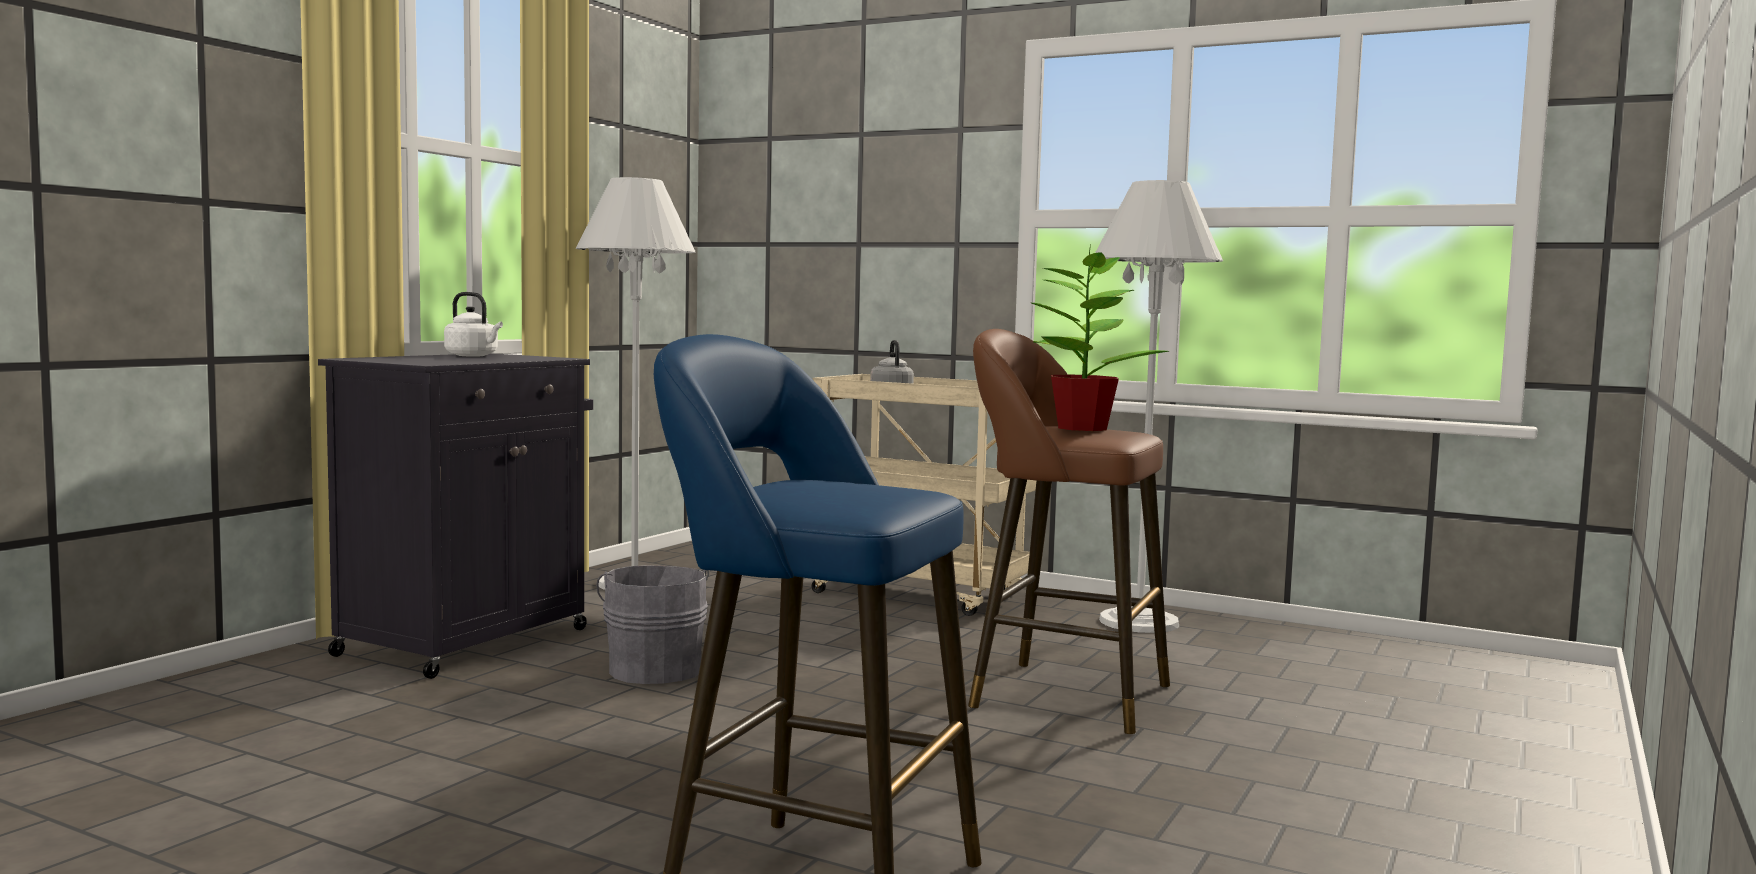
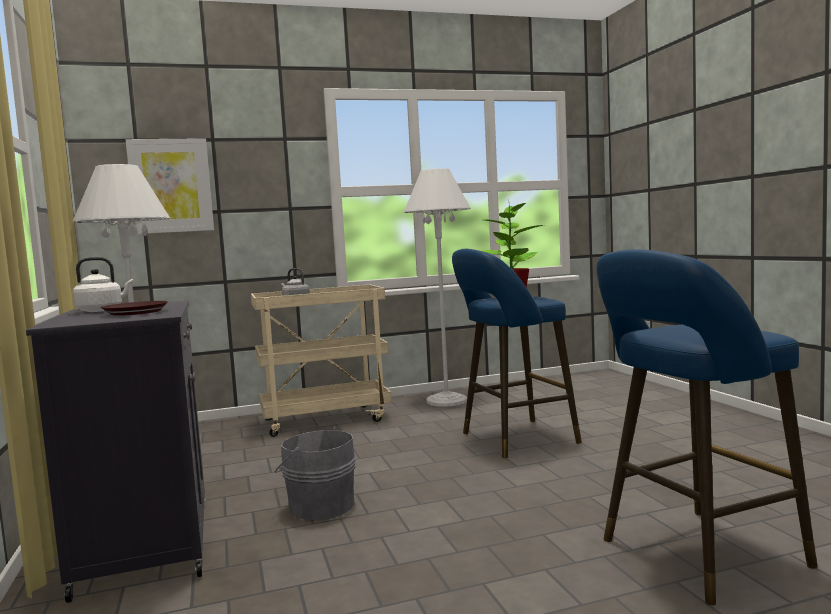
camera: 45 degrees left, 0 degrees up
(454, 359) = (136, 312): none -> brown plate
(801, 204) = (171, 186): none -> picture
(1058, 694) = (513, 439): brown stool -> blue stool

